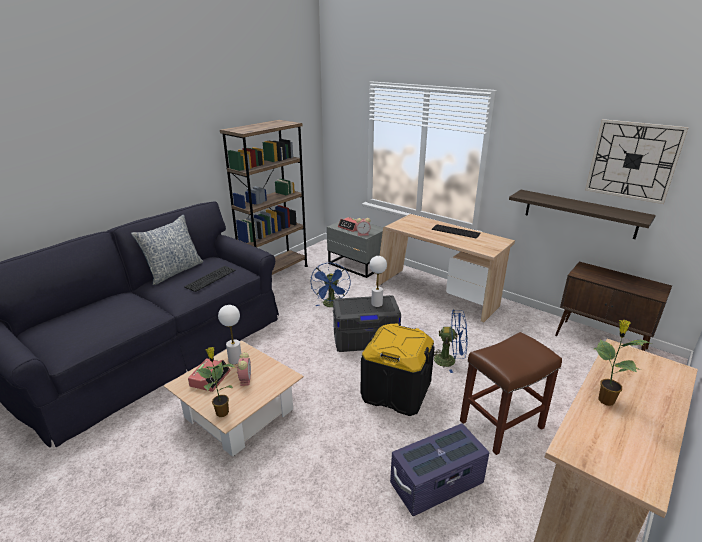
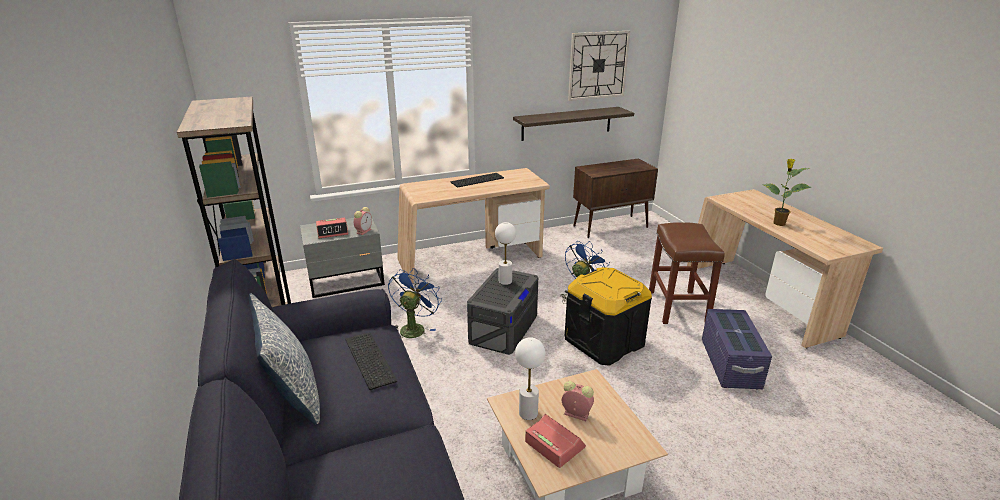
camera: 60 degrees left, 0 degrees up
(222, 412) = (628, 448): potted plant -> none
(332, 305) = (414, 328): blue fan -> blue fan turned 105 degrees counterclockwise

